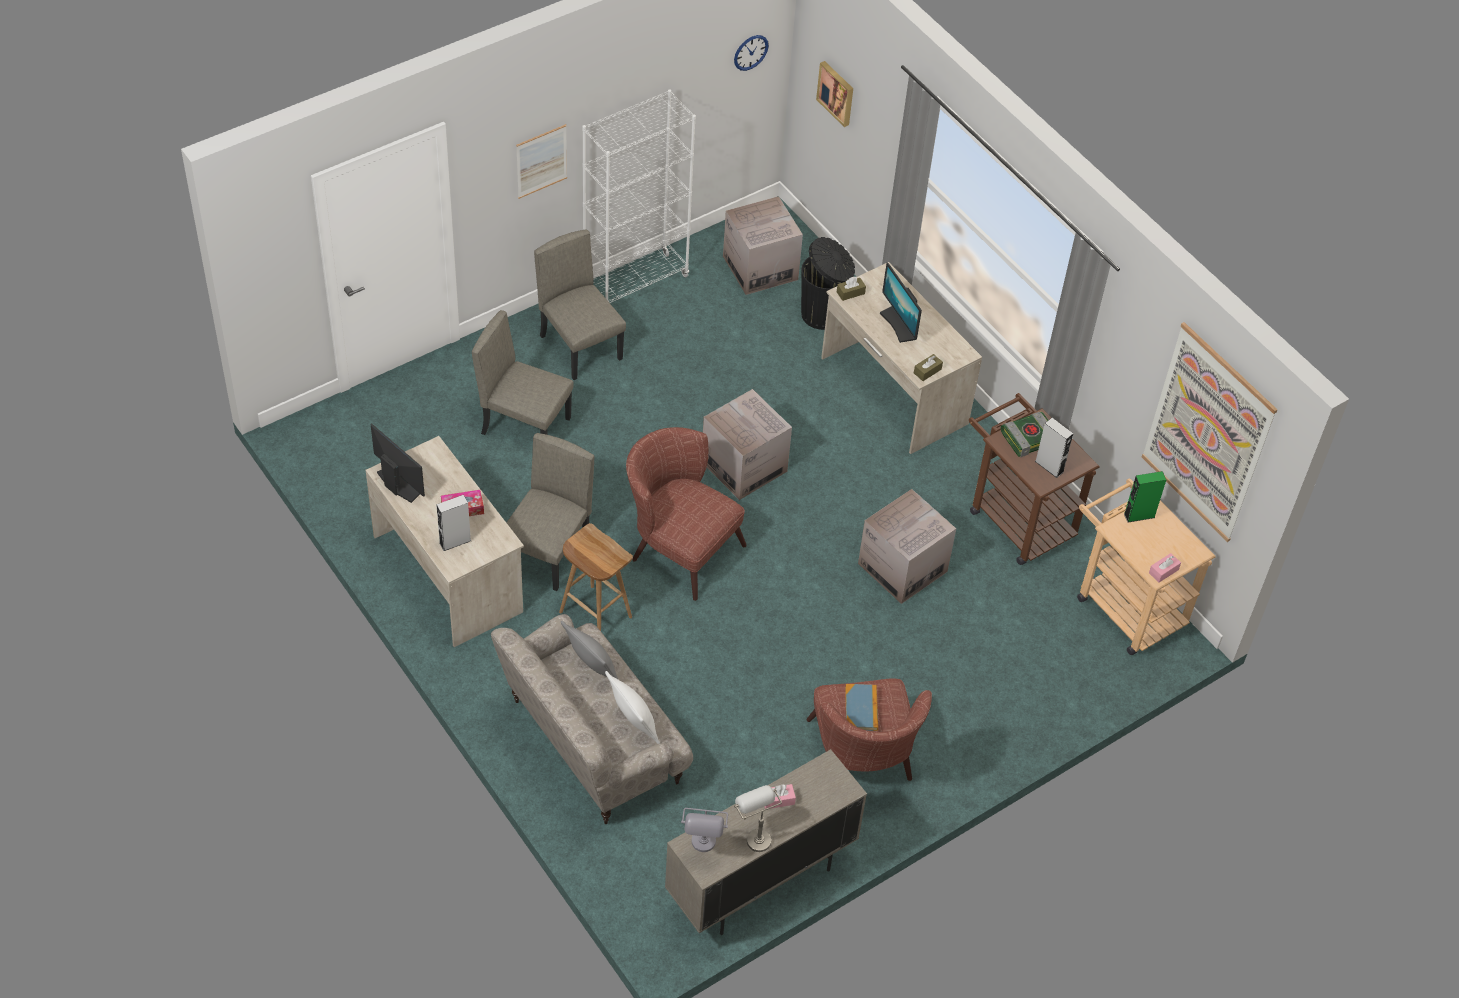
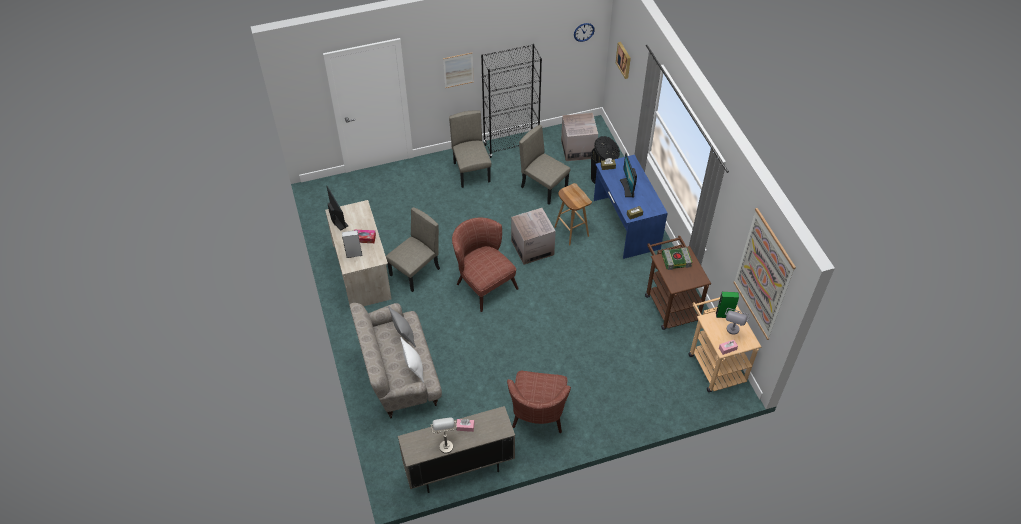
camera: 20 degrees right, 0 degrees up
(526, 425) = (429, 206): beige chair -> beige chair (544, 187)
(594, 614) = (427, 308): brown stool -> brown stool (571, 231)
(635, 283) = (511, 145): white bookcase -> black bookcase
(703, 849) = (415, 444): grey table lamp -> grey table lamp (732, 333)
(861, 709) = (536, 388): book -> none
(892, 391) = (625, 224): beige desk -> blue desk
(902, 567) = (597, 317): cardboard box -> none
(1049, 466) = (682, 278): grey speaker -> none

